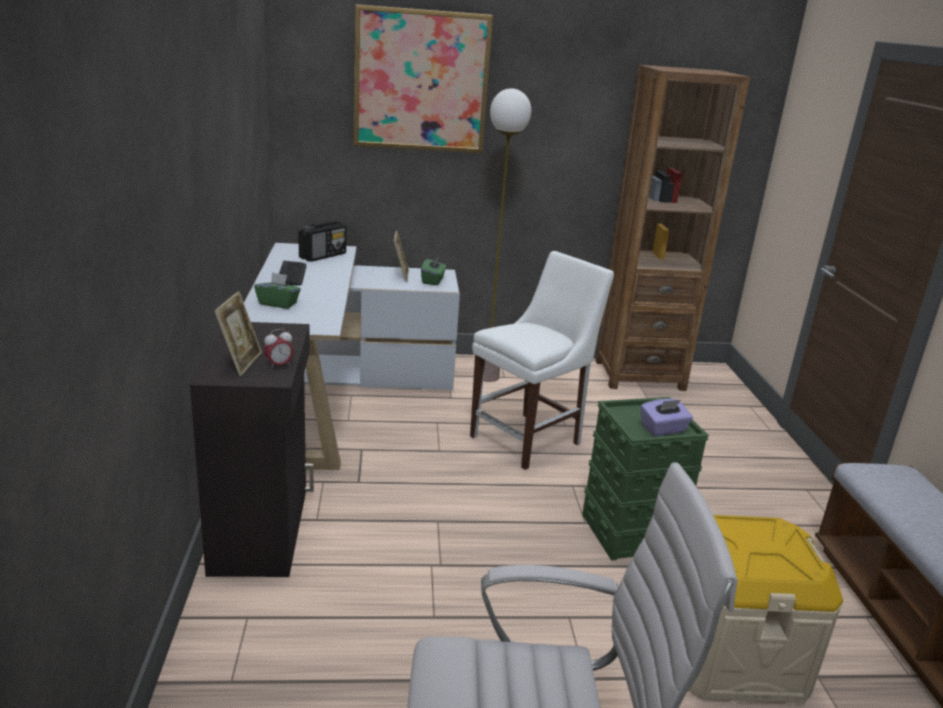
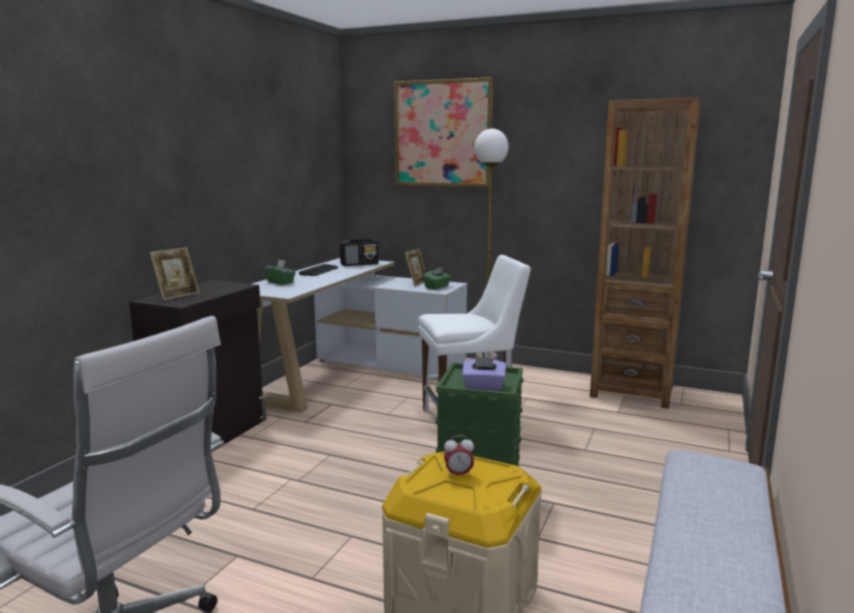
camera: 30 degrees right, 10 degrees down
(279, 366) = (196, 299): alarm clock -> alarm clock (458, 475)

